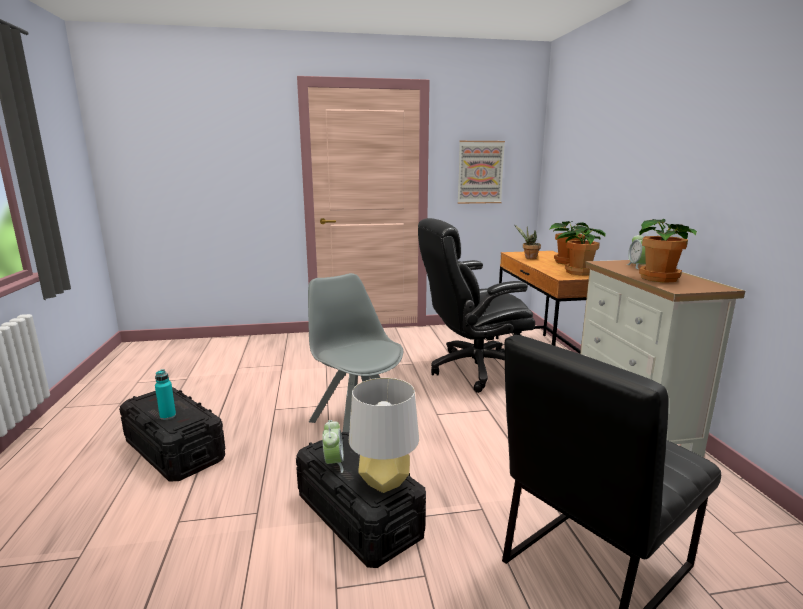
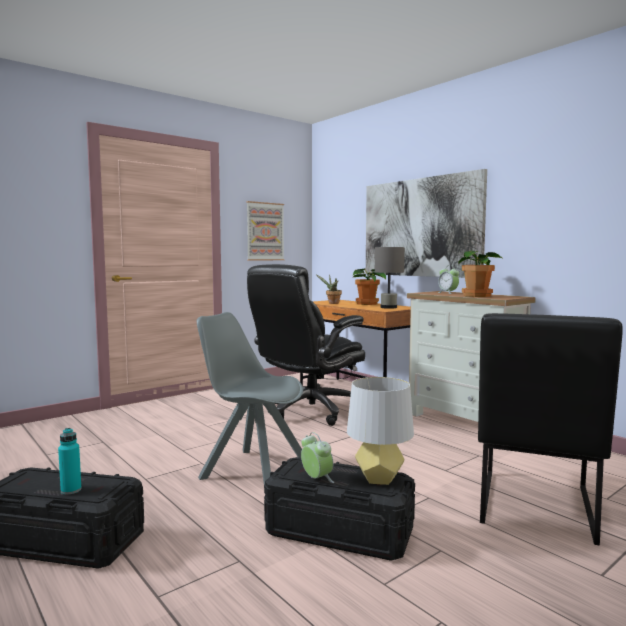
camera: 30 degrees left, 10 degrees down
(578, 272) = (389, 307): potted plant -> grey table lamp
(634, 176) = (420, 227): none -> picture

